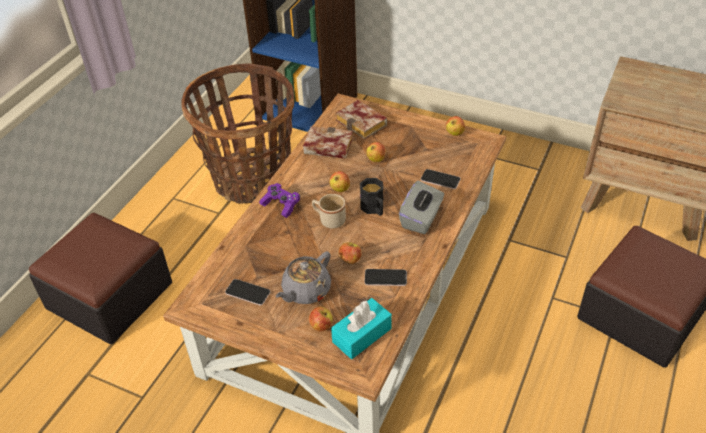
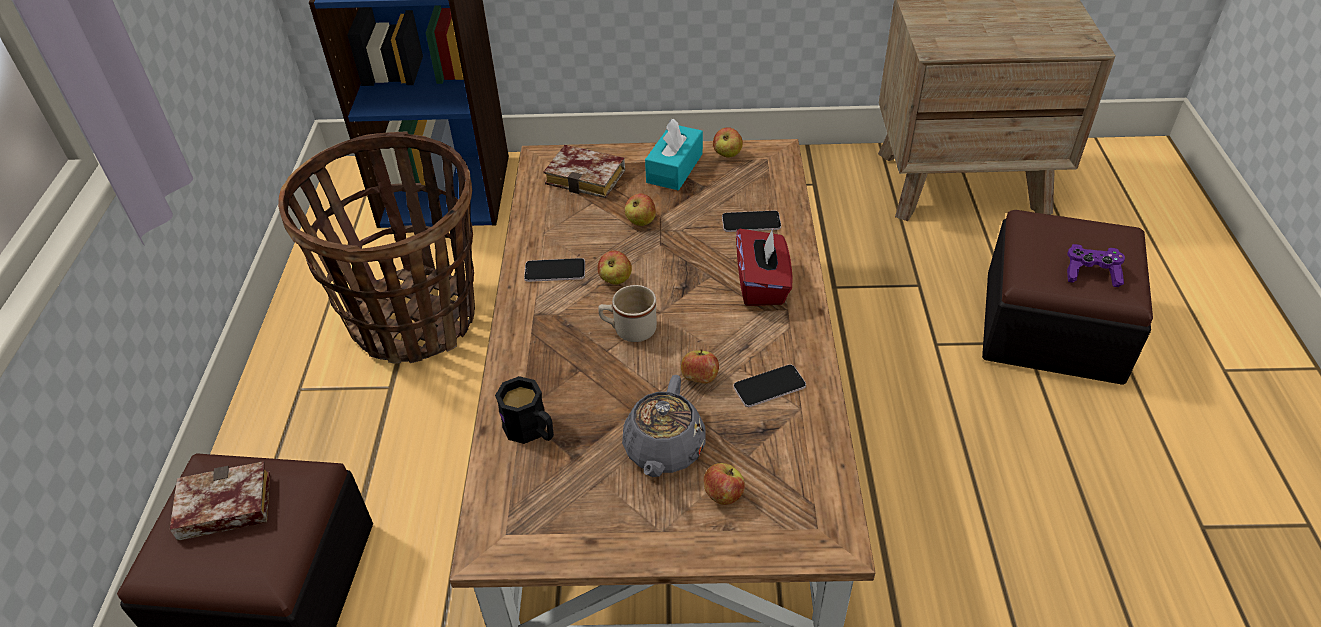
camera: 25 degrees left, 0 degrees up
(247, 292) = (572, 487): phone -> phone (555, 271)
(281, 205) = (539, 332): purple game controller -> purple game controller (1091, 273)
(326, 147) = (555, 226): book -> book (221, 510)
(362, 335) = (793, 485): turquoise tissue box -> turquoise tissue box (674, 168)
(374, 209) = (685, 292): black mug -> black mug (531, 431)
(421, 219) = (762, 284): grey tissue box -> red tissue box

